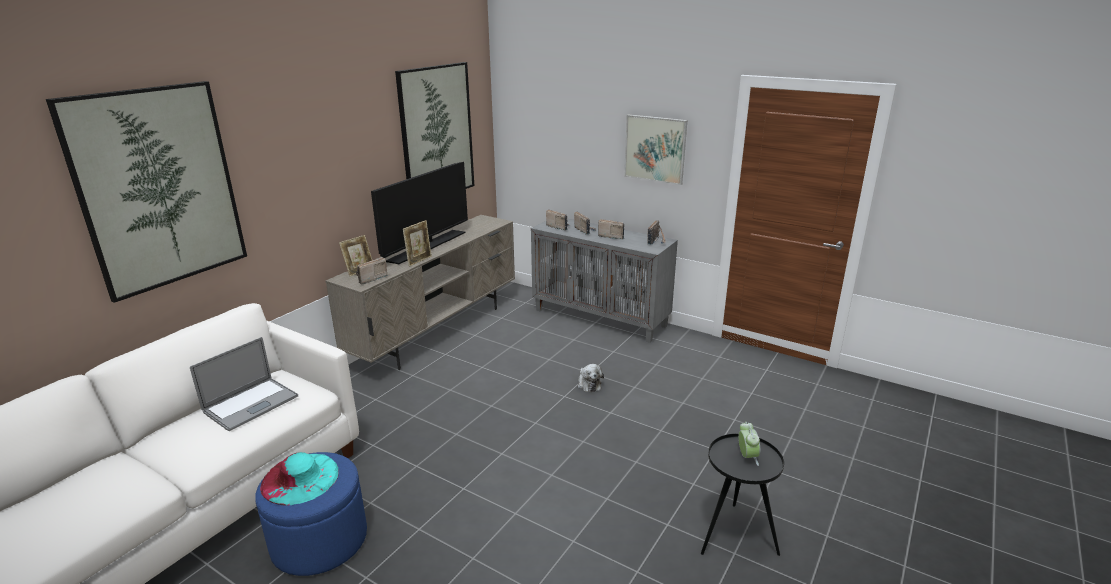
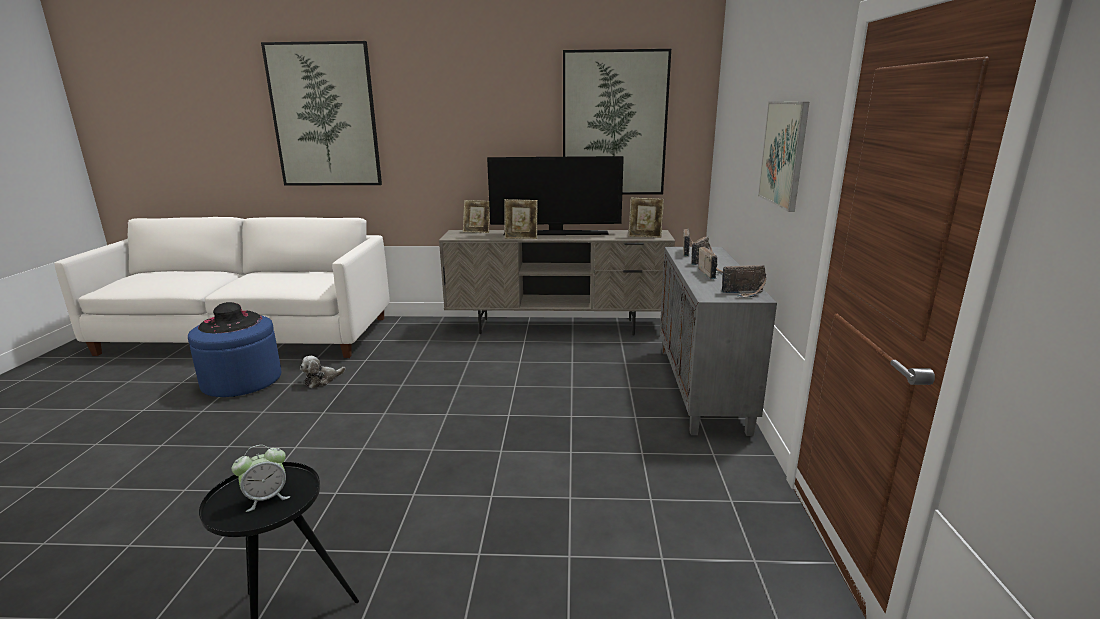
camera: 60 degrees right, 5 degrees down
(251, 404) = (296, 277): laptop -> none
(300, 478) = (230, 322): turquoise hat -> black hat
(370, 279) = (465, 236): radio -> none
(489, 225) = (645, 236): none -> picture frame
(588, 384) = (546, 421): plush toy -> plush toy (322, 380)

